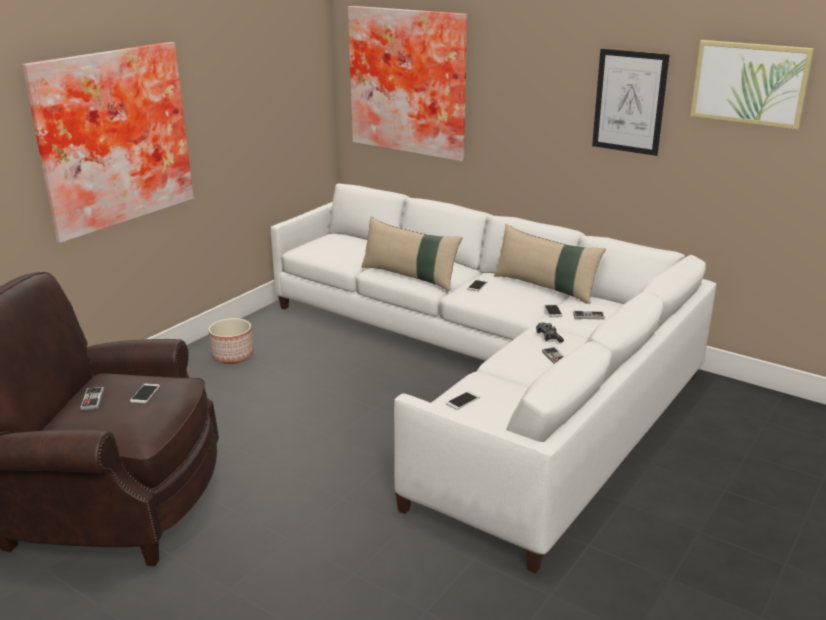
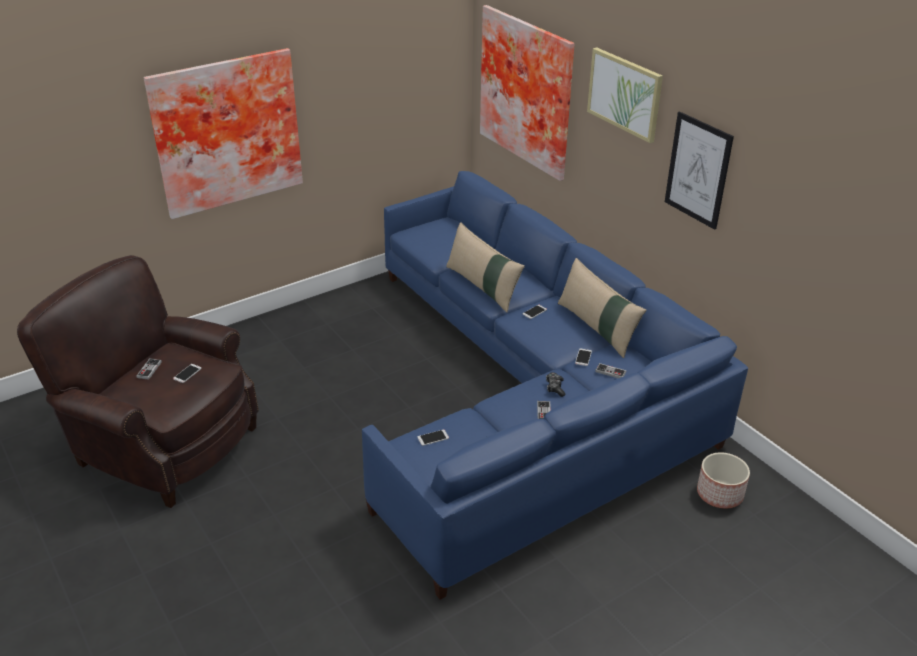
camera: 20 degrees right, 10 degrees up
(233, 355) = (323, 323): planter -> planter (719, 493)
(487, 373) = (527, 395): white sofa -> blue sofa
(750, 83) = (796, 187): picture -> picture (625, 94)

